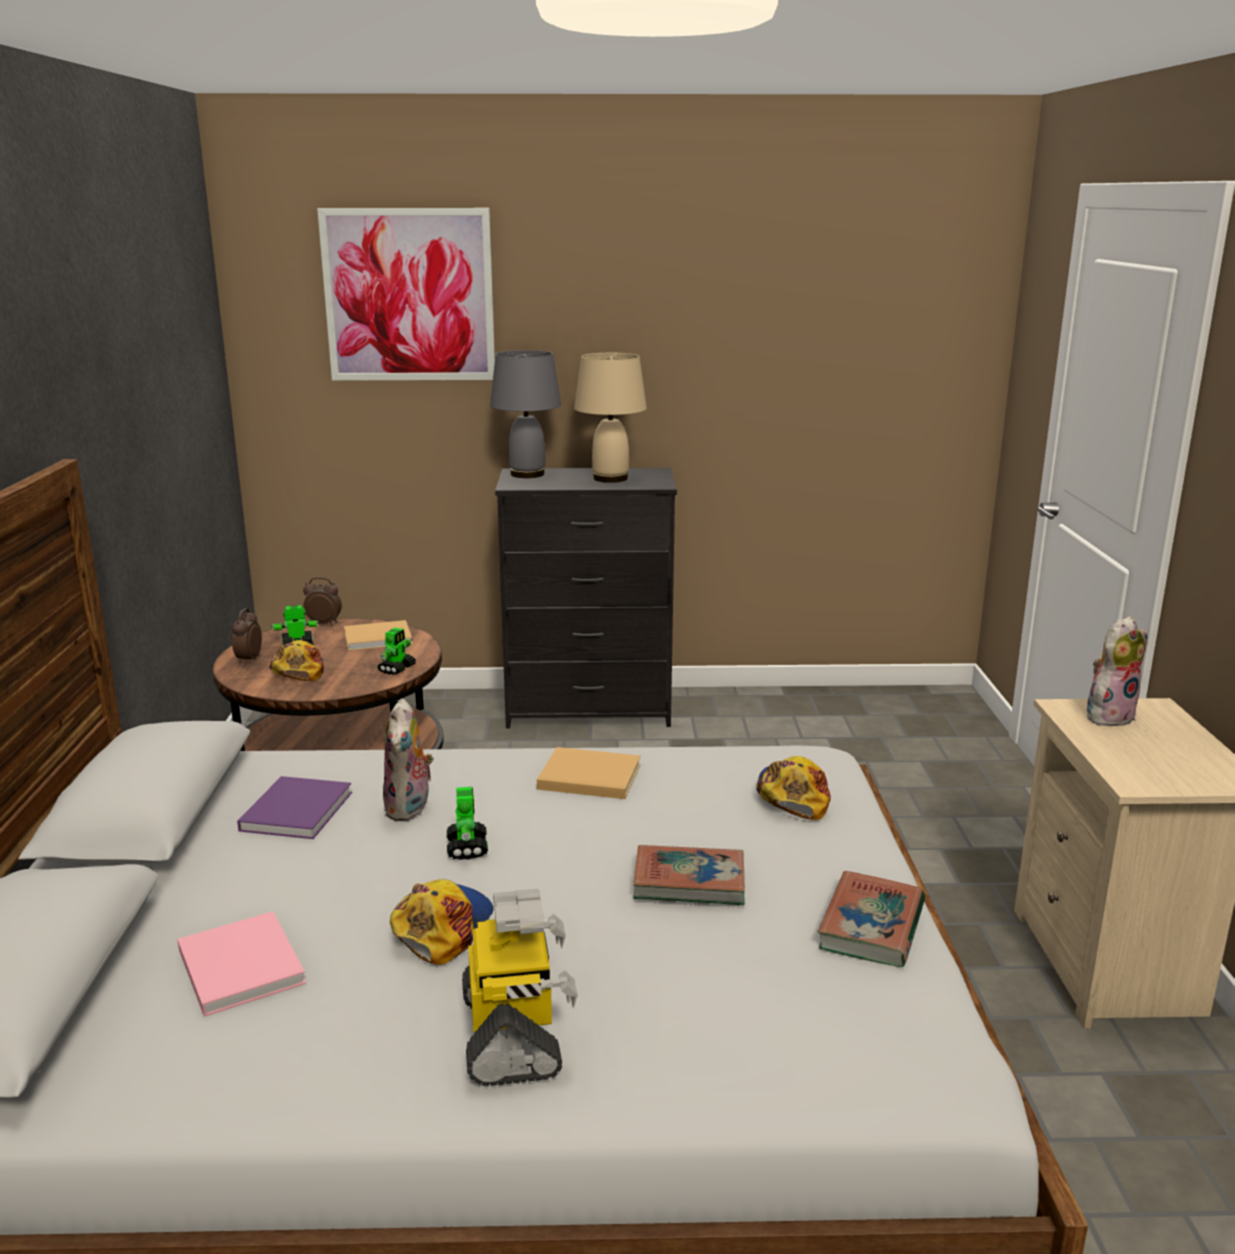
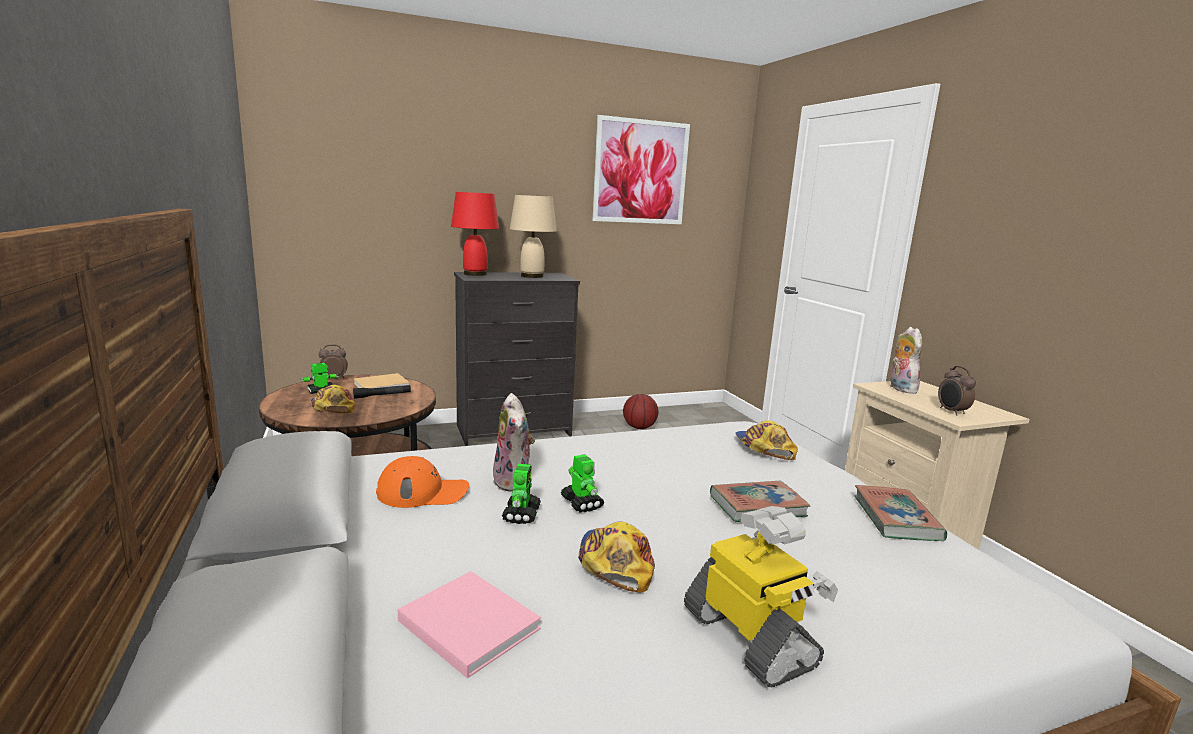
camera: 20 degrees left, 5 degrees down
(248, 660) = (287, 403): alarm clock -> alarm clock (951, 412)
(298, 809) = (423, 492): purple book -> orange cap
(369, 655) = (382, 395): none -> black flashlight
(397, 668) = (409, 402): toy robot -> toy robot (521, 514)
(409, 295) = (390, 151): picture -> picture (640, 172)
(526, 474) = (474, 274): grey table lamp -> red table lamp
(586, 776) = (622, 449): beige book -> none
(788, 721) = (639, 427): none -> basketball
(1109, 715) = (900, 388): plush toy -> plush toy turned 45 degrees counterclockwise

